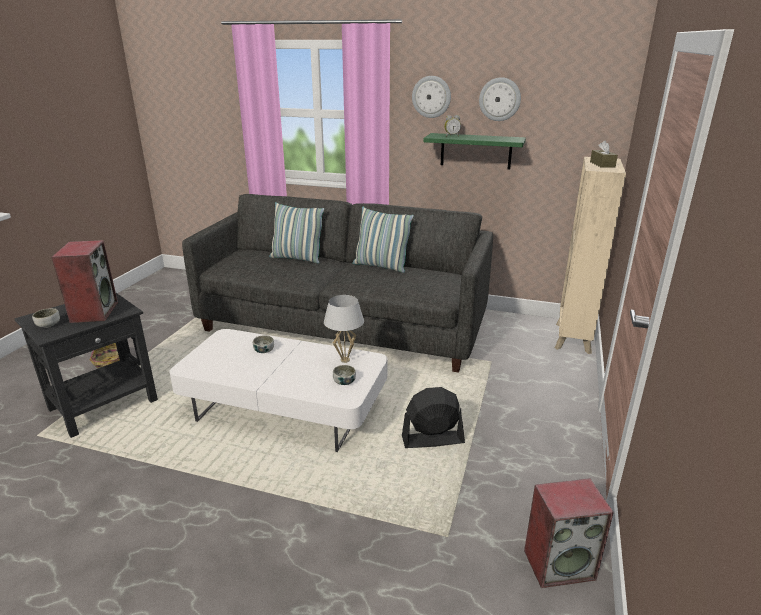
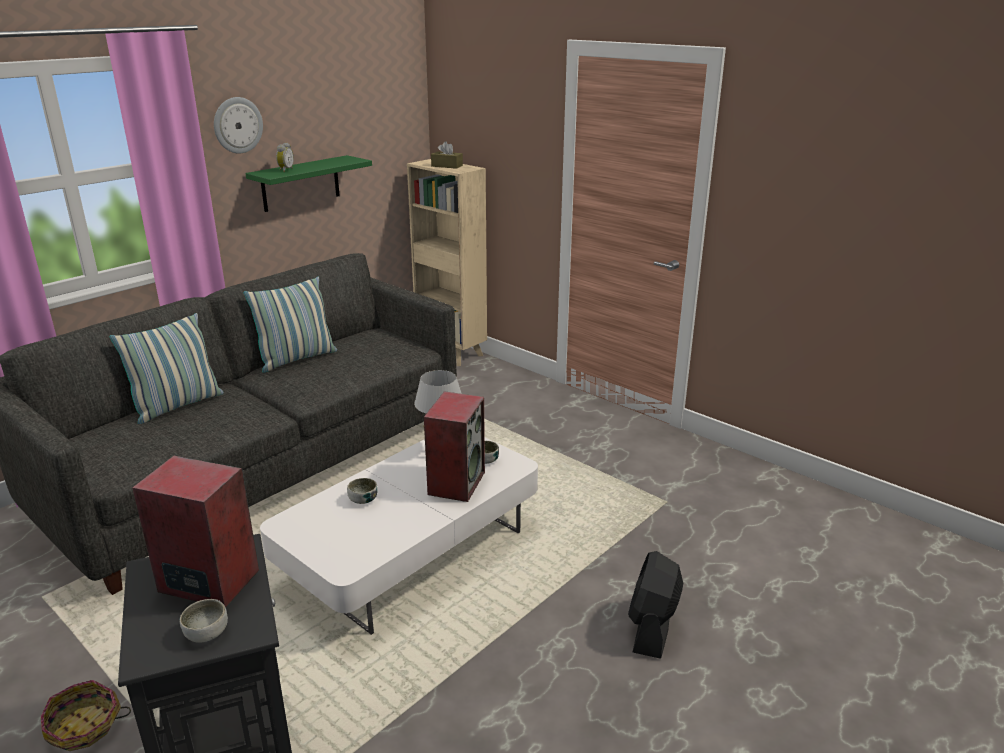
camera: 65 degrees left, 0 degrees up
(432, 440) = (541, 472): black fan -> black fan (652, 627)
(499, 99) = (314, 116): wall clock -> none
(559, 564) = (715, 463): speaker -> speaker (456, 482)

